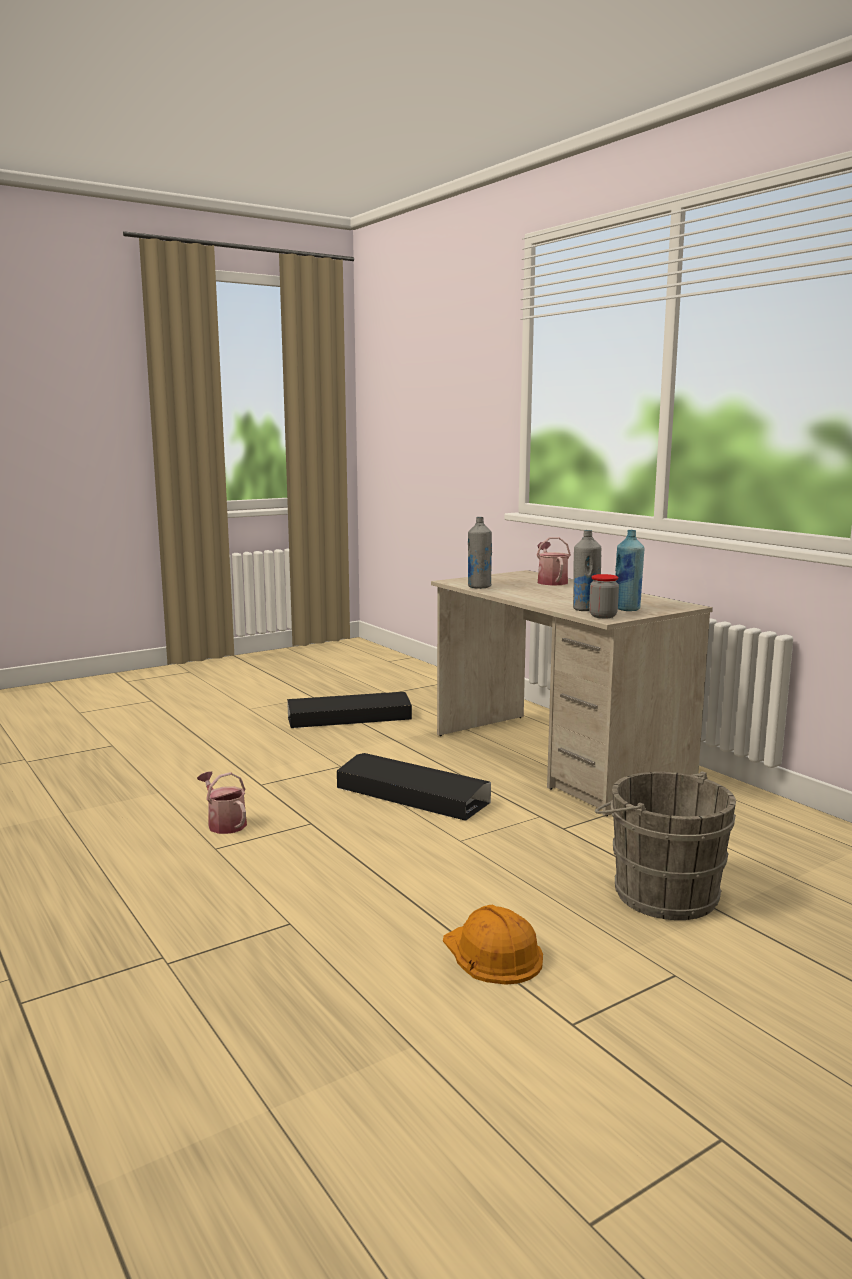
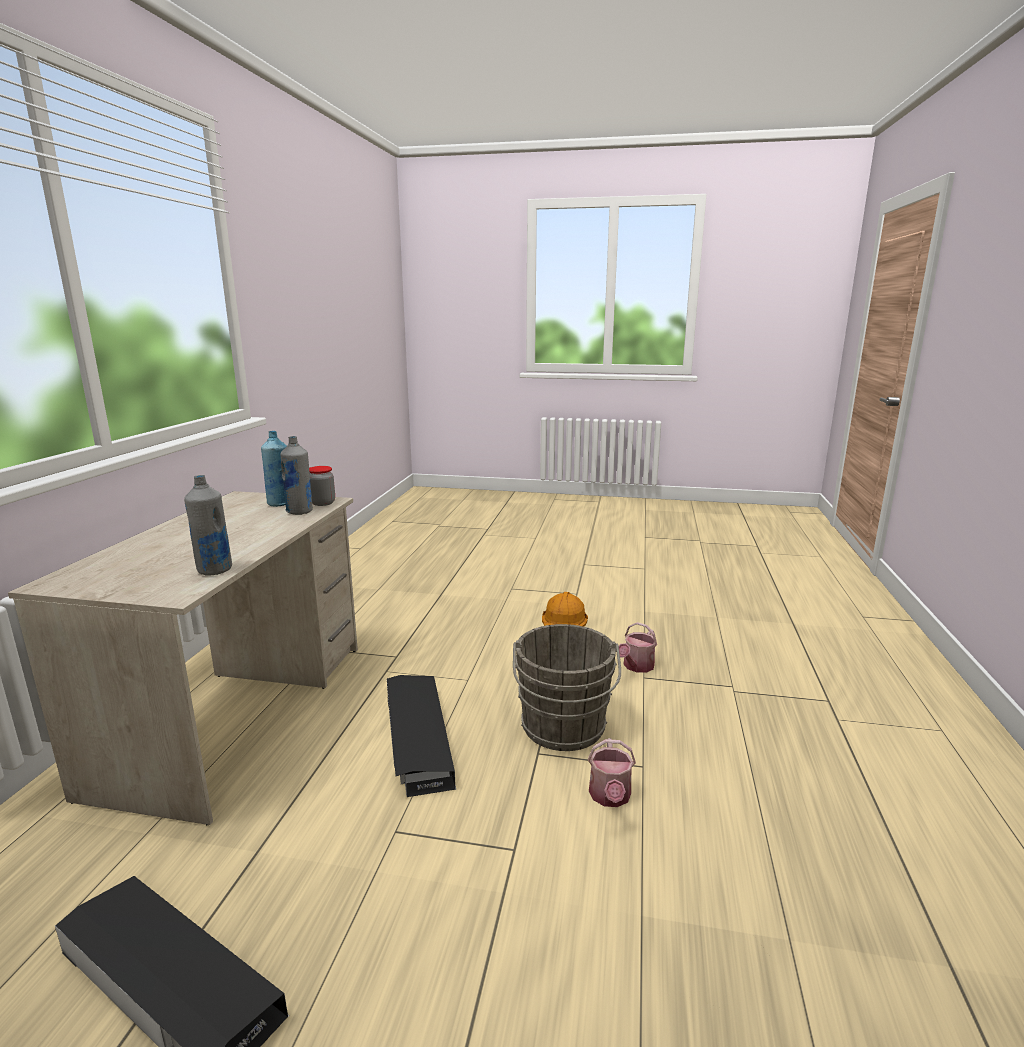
camera: 135 degrees left, 5 degrees up
(551, 581) = (133, 554): watering can -> watering can (636, 666)
(660, 892) = (443, 609): grey bucket -> grey bucket (563, 729)

